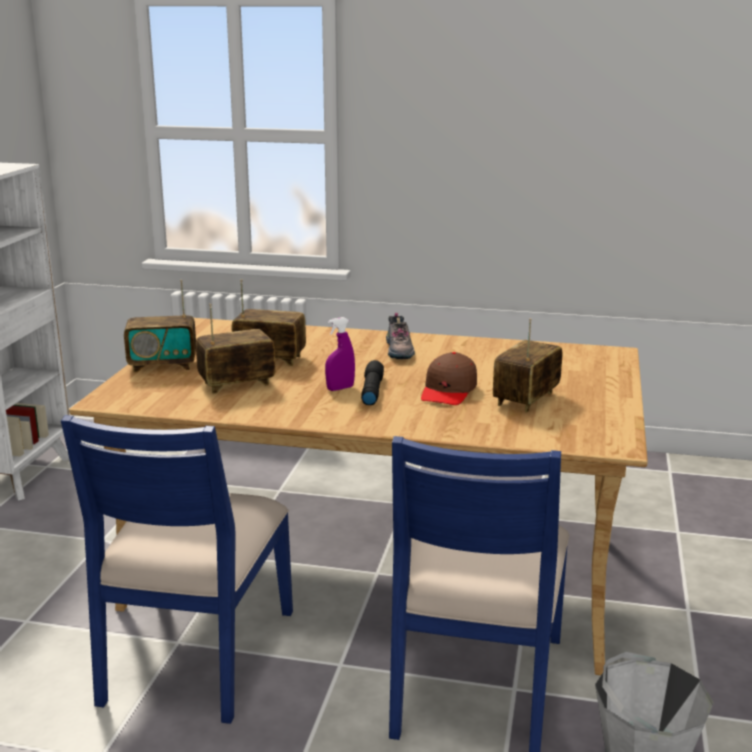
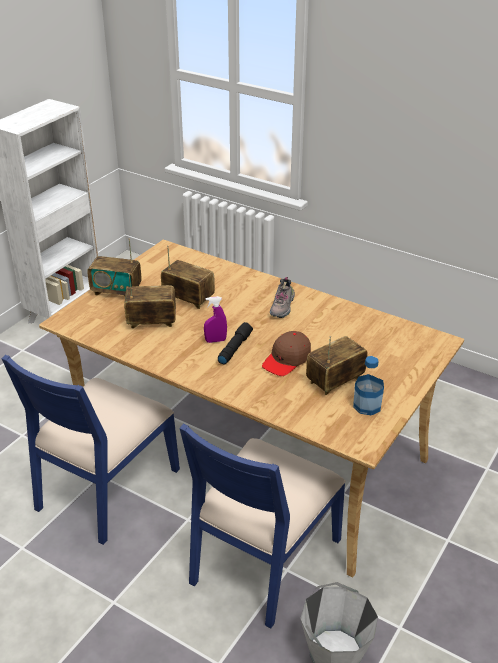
camera: 20 degrees right, 15 degrees up
(585, 413) = (367, 405): none -> bottle

